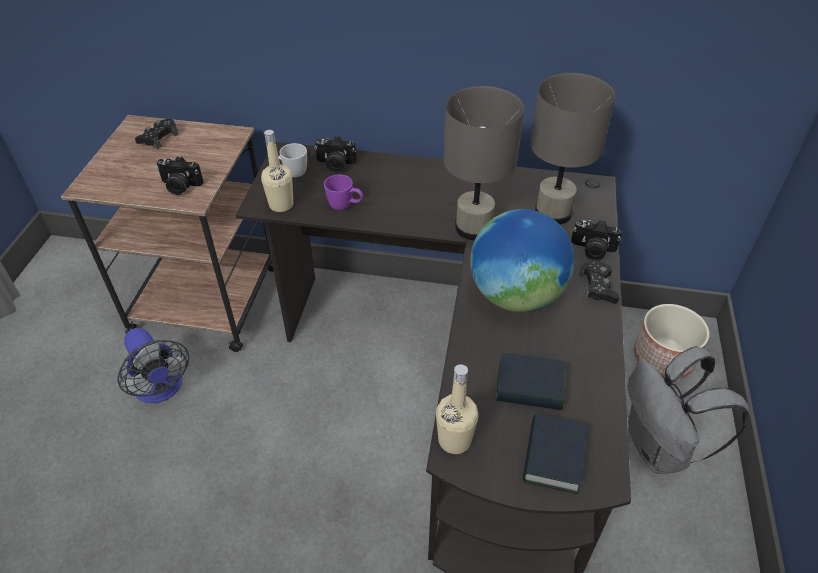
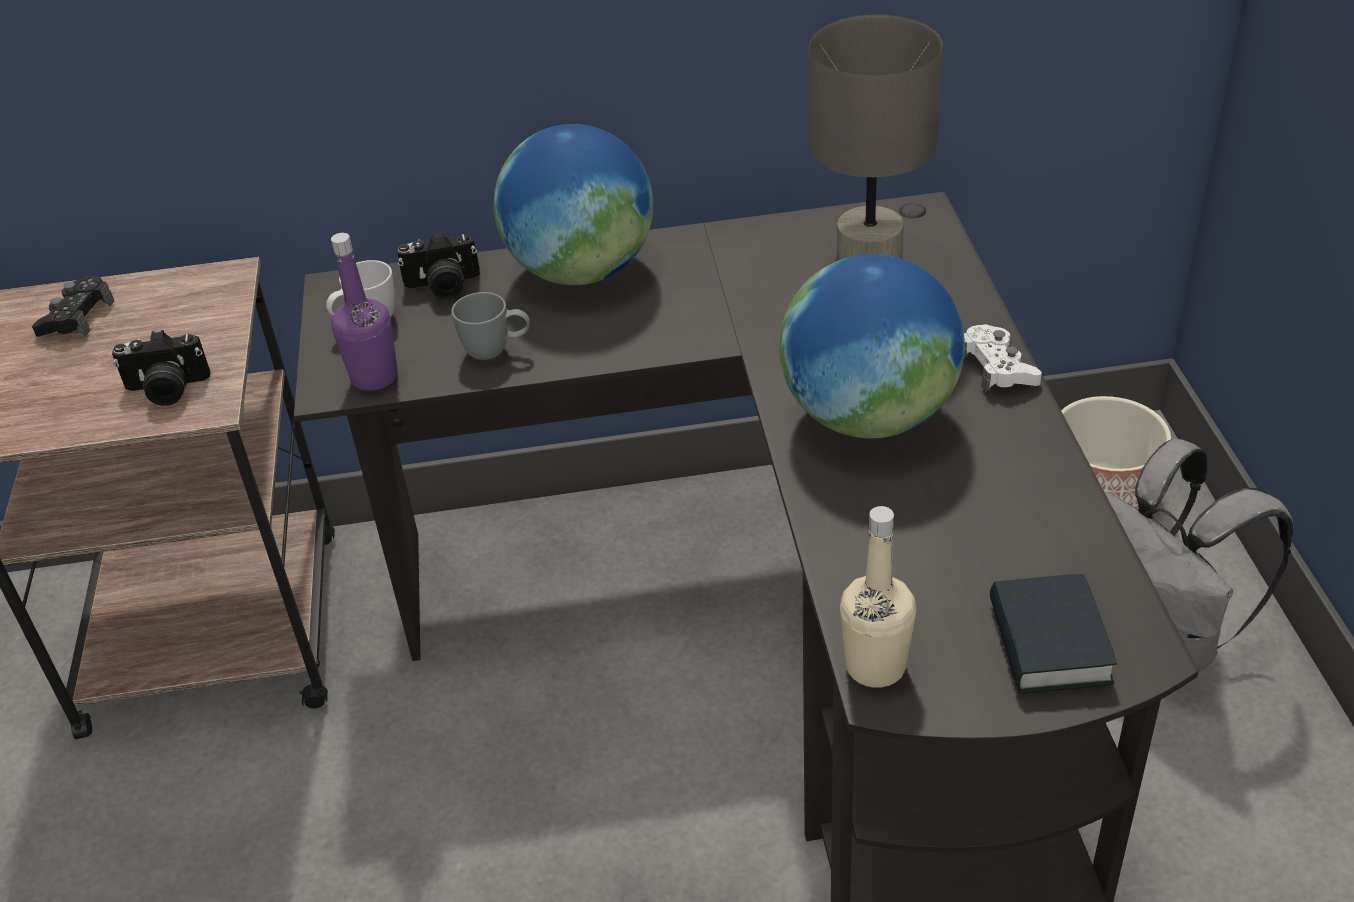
camera: 15 degrees left, 5 degrees down
(161, 389) = (193, 819): fan -> none
(281, 205) = (374, 377): beige bottle -> purple bottle
(345, 206) = (497, 351): purple mug -> grey mug
(406, 174) = (582, 271): none -> globe
(474, 228) = (745, 329): grey table lamp -> none
(530, 387) = (960, 549): book -> none
(592, 250) = (962, 314): camera -> none
(598, 287) = (997, 368): black game controller -> white game controller

